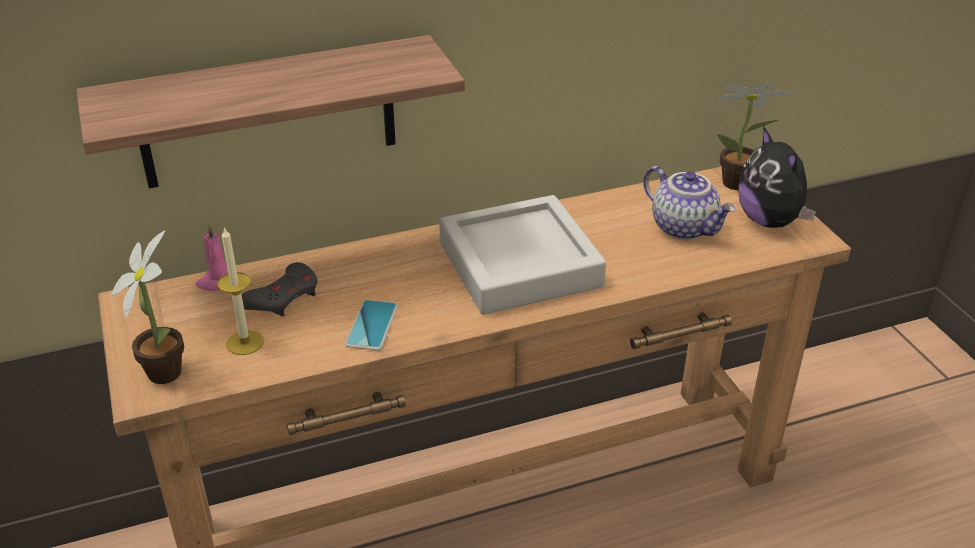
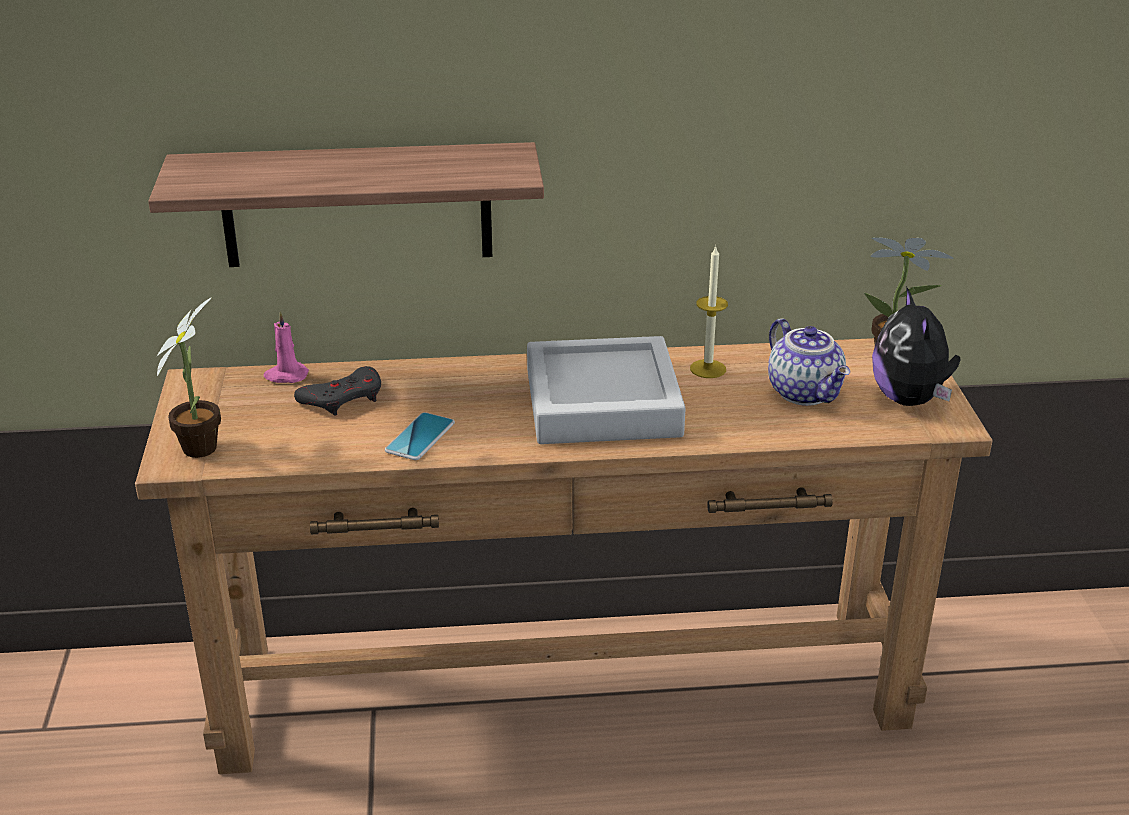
camera: 15 degrees right, 5 degrees down
(245, 342) = (287, 433): candle -> candle (708, 369)

